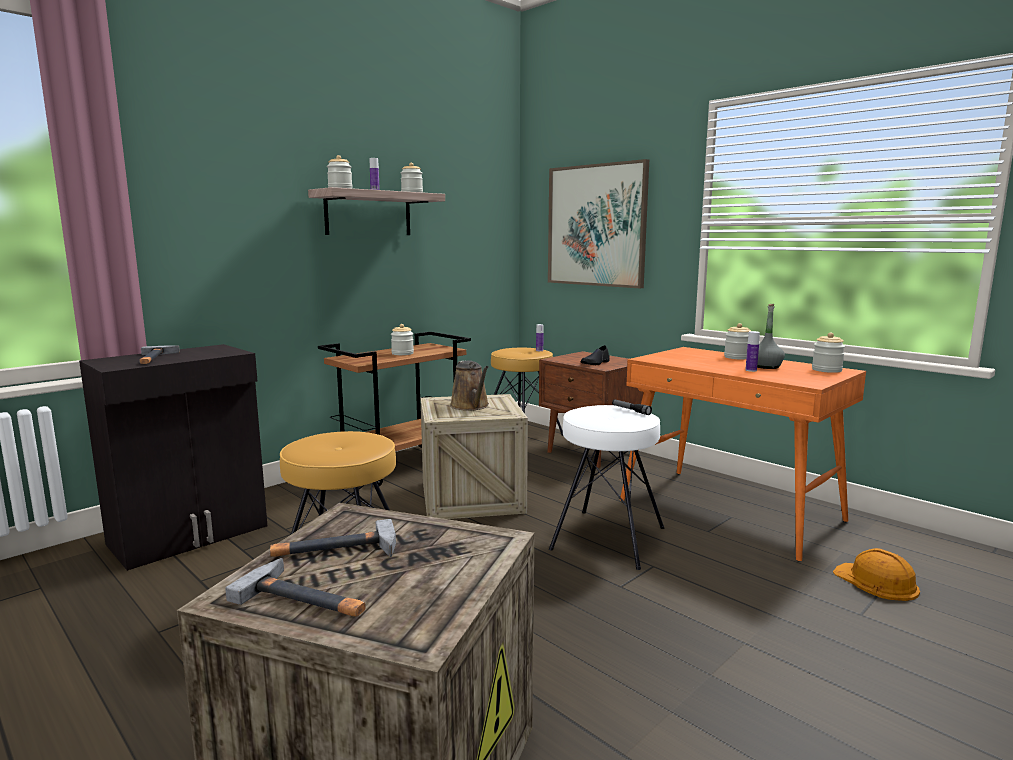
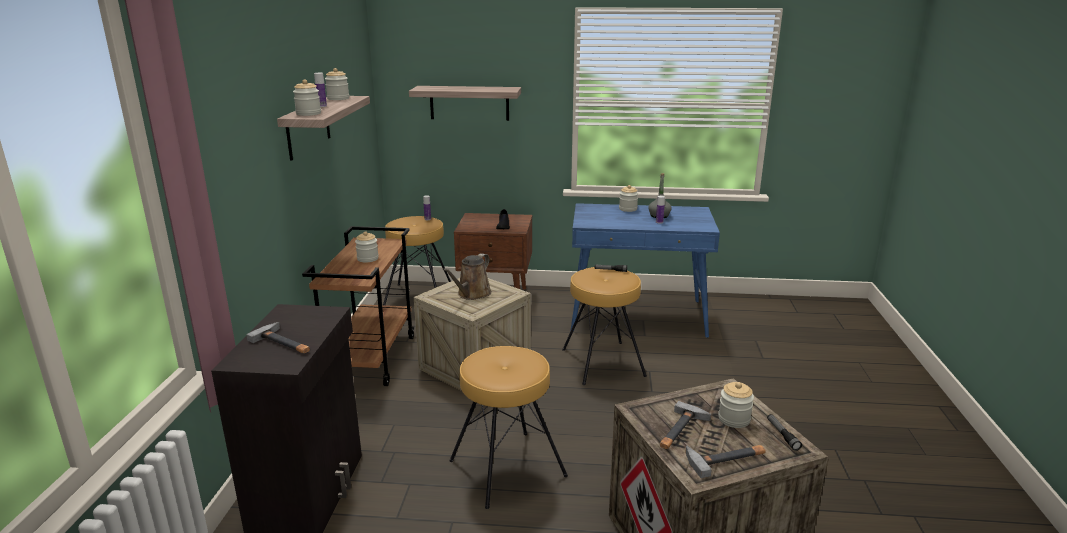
camera: 40 degrees left, 10 degrees up
(438, 613) = (782, 435): none -> flashlight
(471, 406) = (472, 294): brown watering can -> brown watering can turned 90 degrees clockwise
(596, 225) = (469, 103): picture -> shelf
(607, 538) = (602, 362): white stool -> brown stool
(730, 511) = (638, 316): orange desk -> blue desk
(826, 370) = (691, 211): jar -> jar (734, 419)
(876, 582) = (749, 336): orange hard hat -> none

